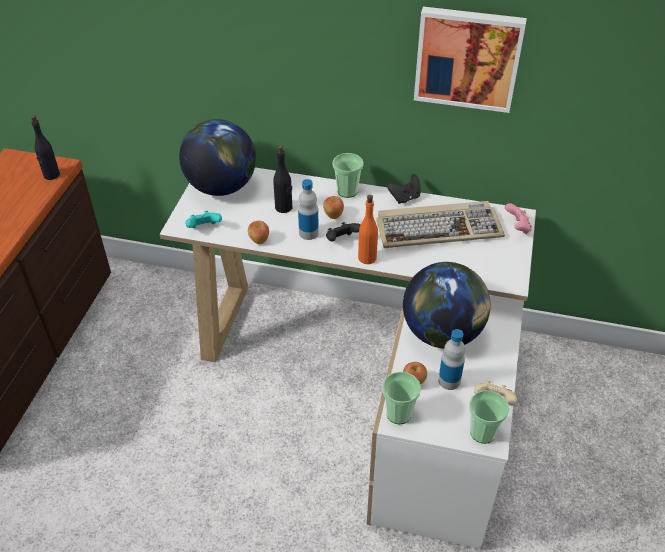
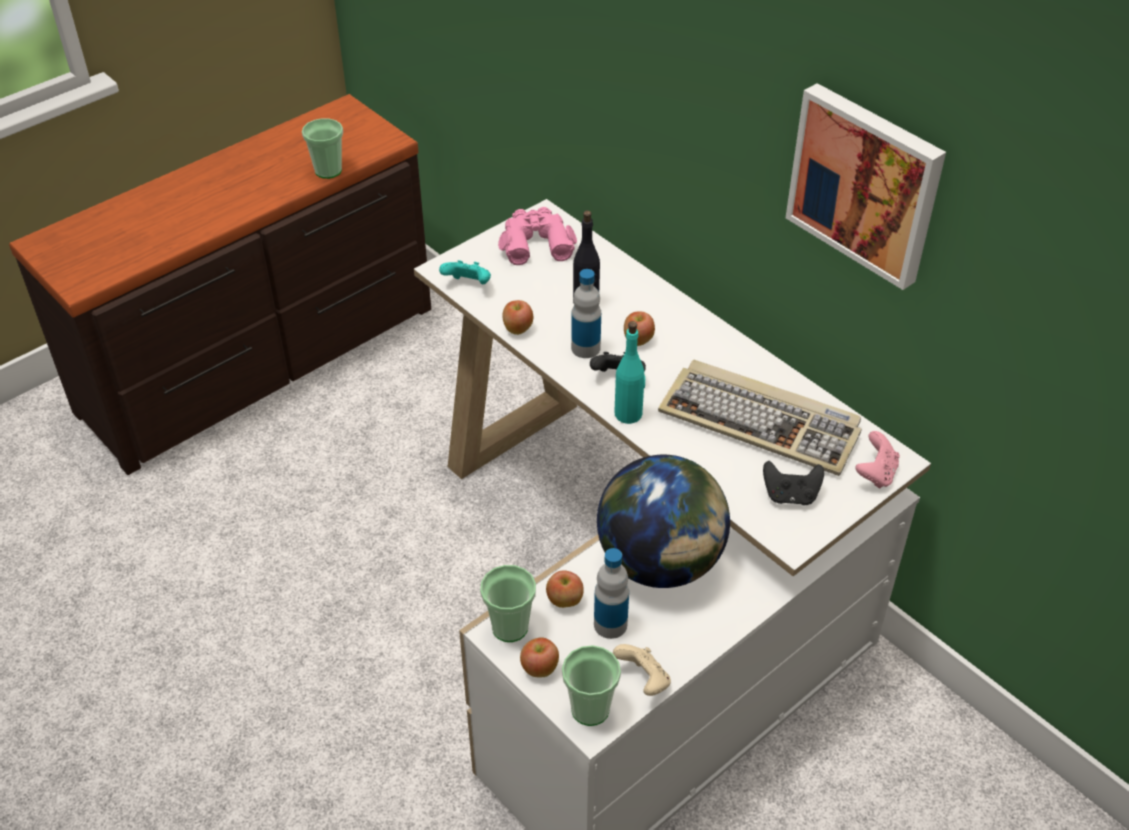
camera: 35 degrees right, 0 degrees up
(51, 175) = (370, 147): black bottle -> none
(221, 186) = (536, 242): globe -> pink binoculars
(347, 191) = (687, 317): cup -> cup (328, 171)
(367, 258) = (628, 414): orange bottle -> turquoise bottle
(405, 198) = (756, 361): black game controller -> black game controller (790, 496)
(436, 427) = (539, 668): none -> apple

